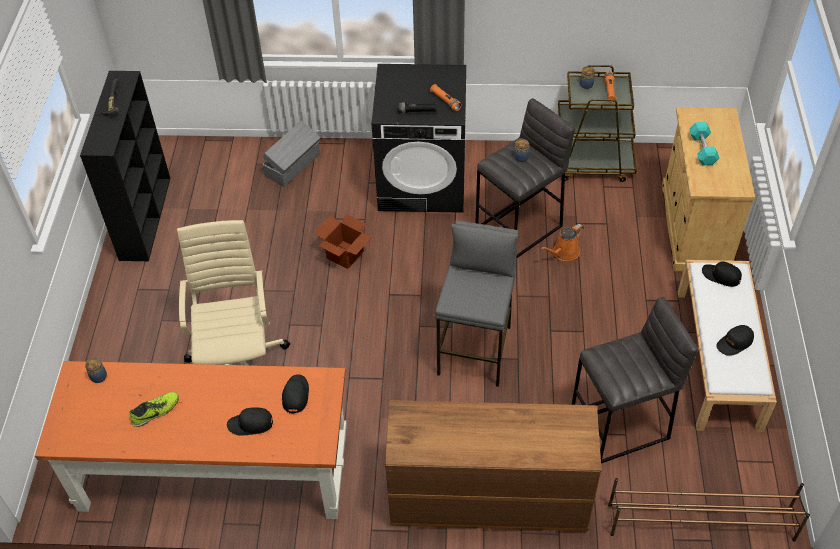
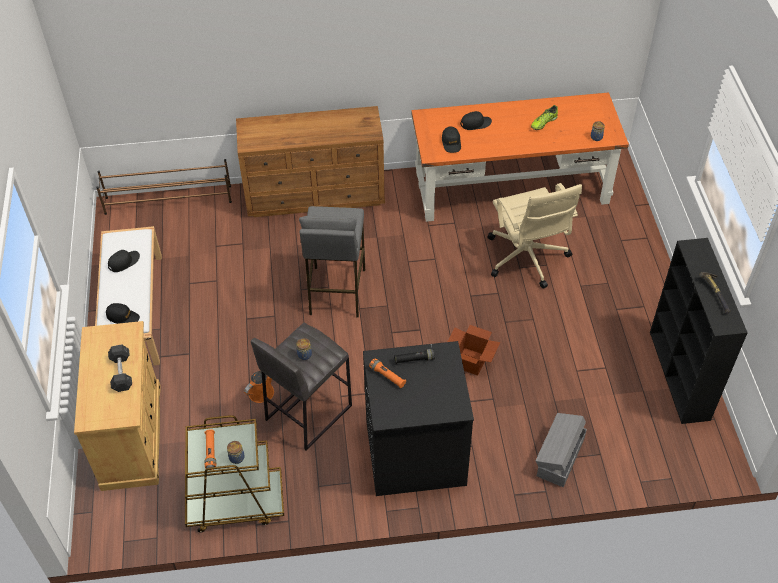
camera: 170 degrees right, 0 degrees up
(620, 426) = (219, 251): grey stool -> none
(702, 149) = (121, 373): turquoise dumbbell -> grey dumbbell

